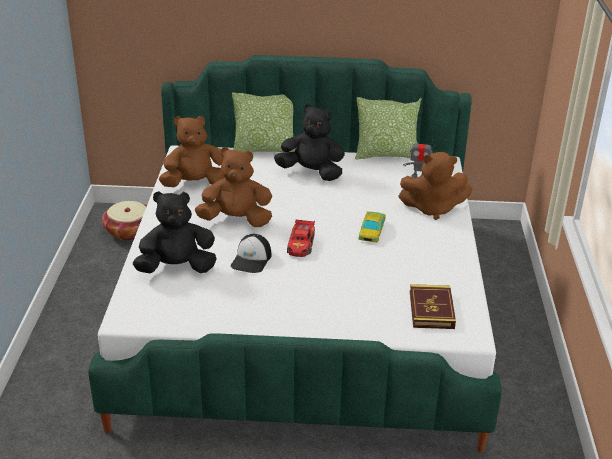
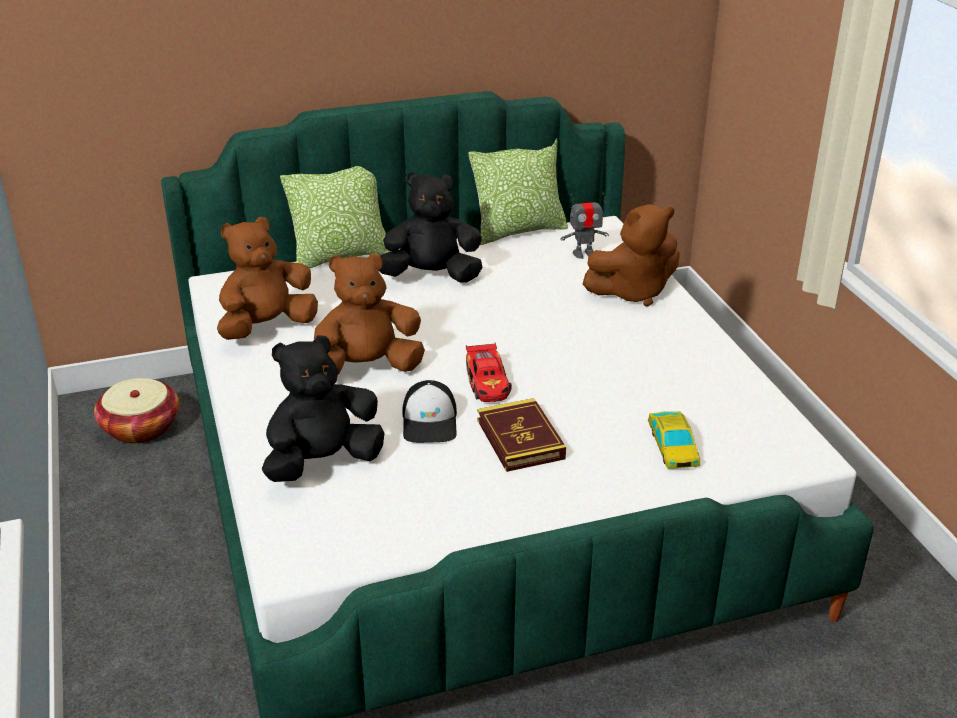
camera: 20 degrees left, 0 degrees up
(372, 230) = (573, 340): toy car -> toy car (672, 446)
(431, 310) = (733, 433): book -> book (520, 439)

